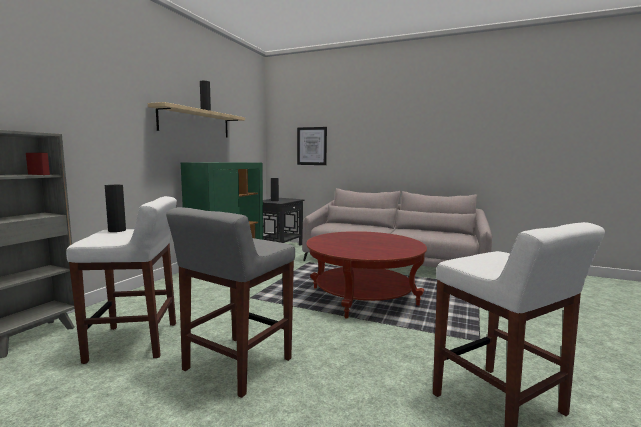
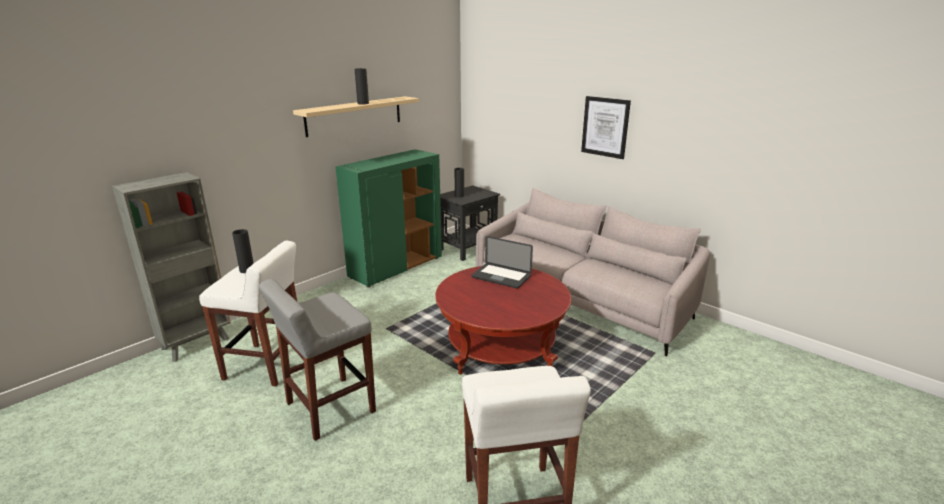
camera: 20 degrees right, 15 degrees up
(312, 146) = (511, 126): picture -> picture (605, 127)
(352, 236) = (501, 277): none -> laptop

